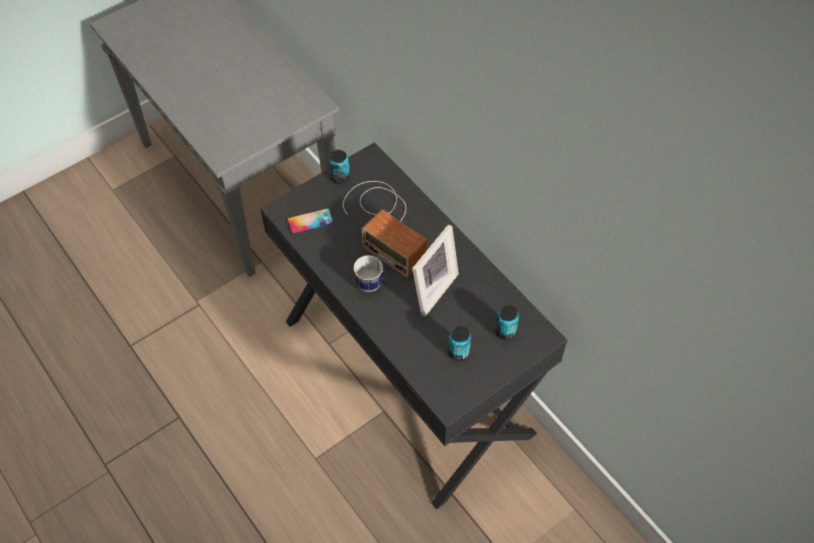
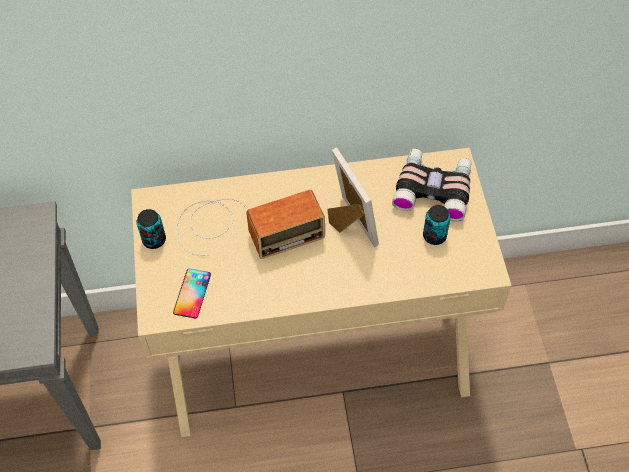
camera: 60 degrees left, 0 degrees up
(373, 283) = (311, 271): mug -> none
(408, 374) = (316, 350): black desk -> beige desk
(505, 331) = (433, 188): can -> binoculars

